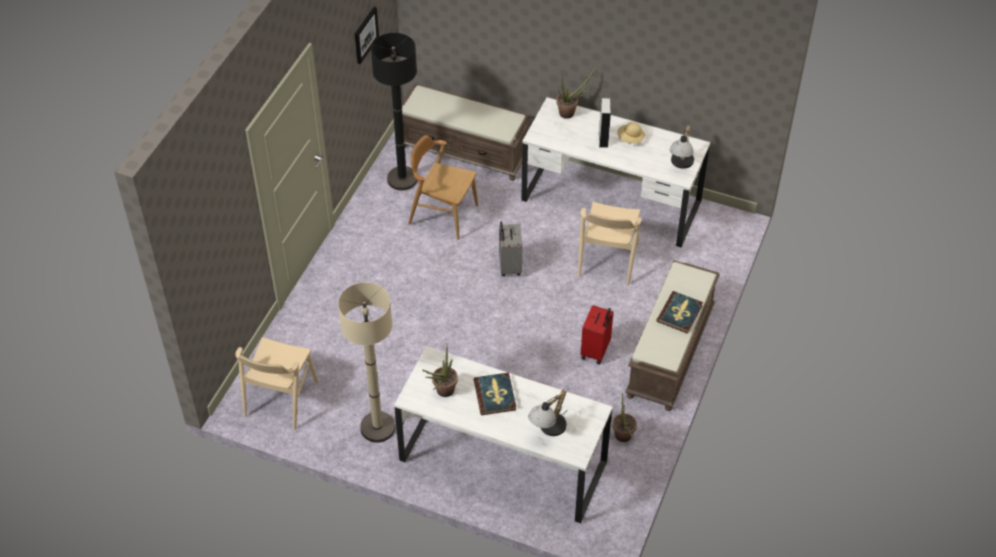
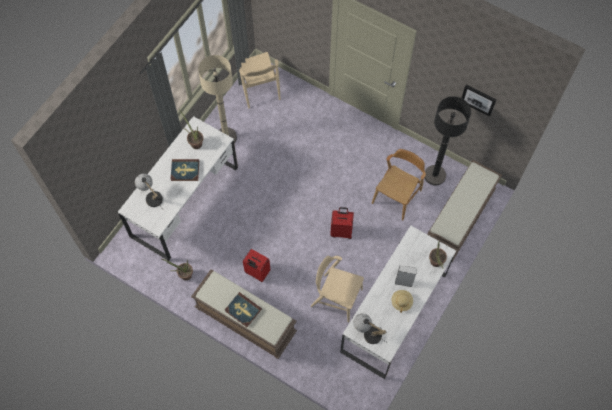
camera: 100 degrees right, 15 degrees up
(280, 399) = (259, 89): beige chair -> beige chair turned 135 degrees counterclockwise
(509, 266) = (341, 231): grey suitcase -> red suitcase

